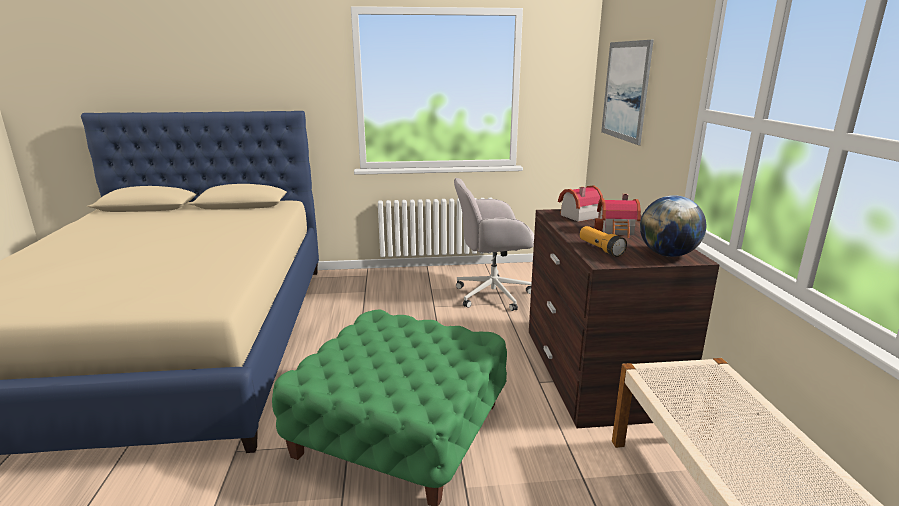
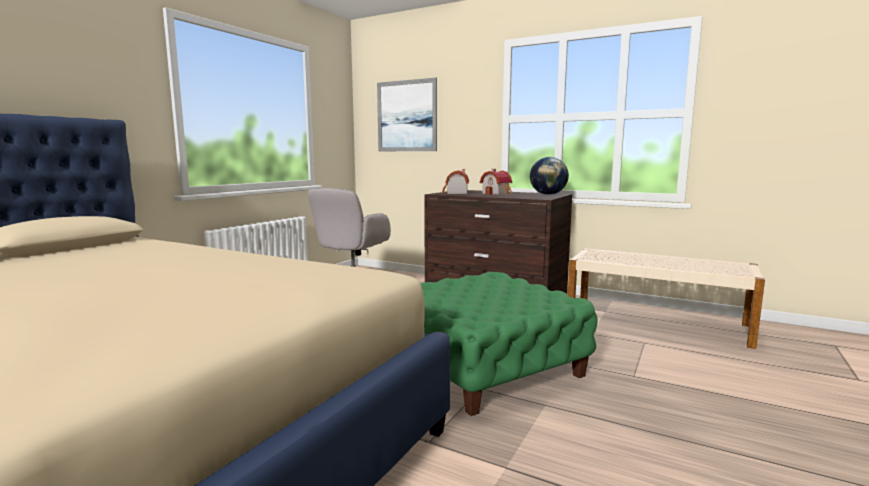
camera: 55 degrees left, 10 degrees down
(600, 249) = (521, 196): flashlight -> none

